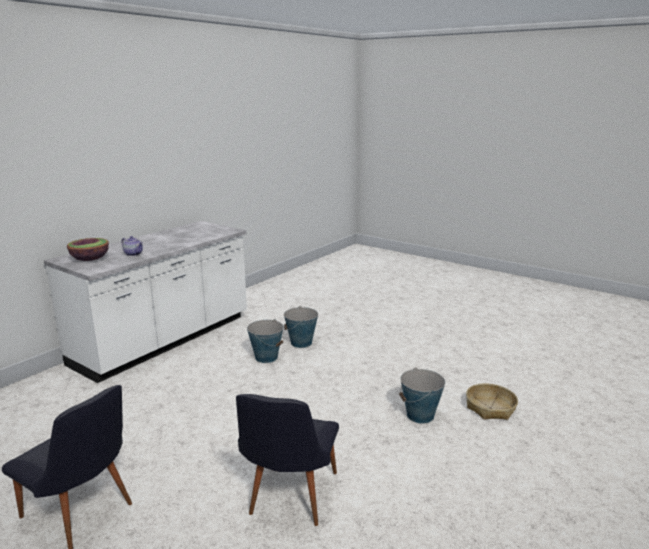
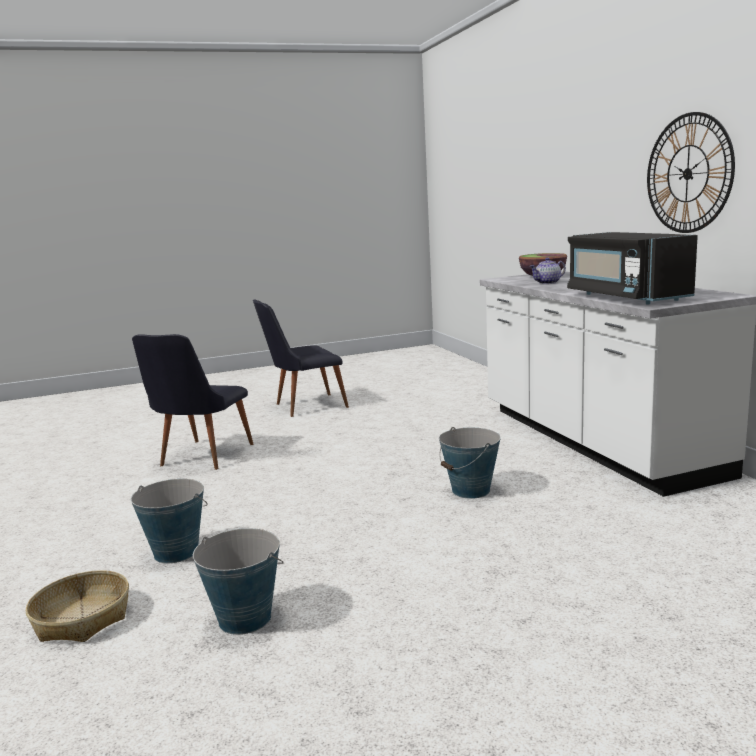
camera: 125 degrees right, 5 degrees down
(148, 168) = (688, 173): none -> wall clock
(207, 235) = (625, 297): none -> black microwave
(289, 499) = (200, 458): black chair -> black chair turned 120 degrees counterclockwise
(301, 343) = (496, 525): bucket -> bucket (244, 618)

